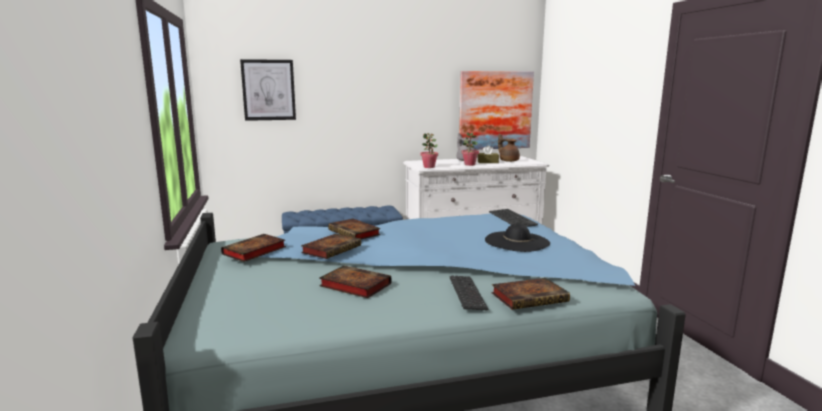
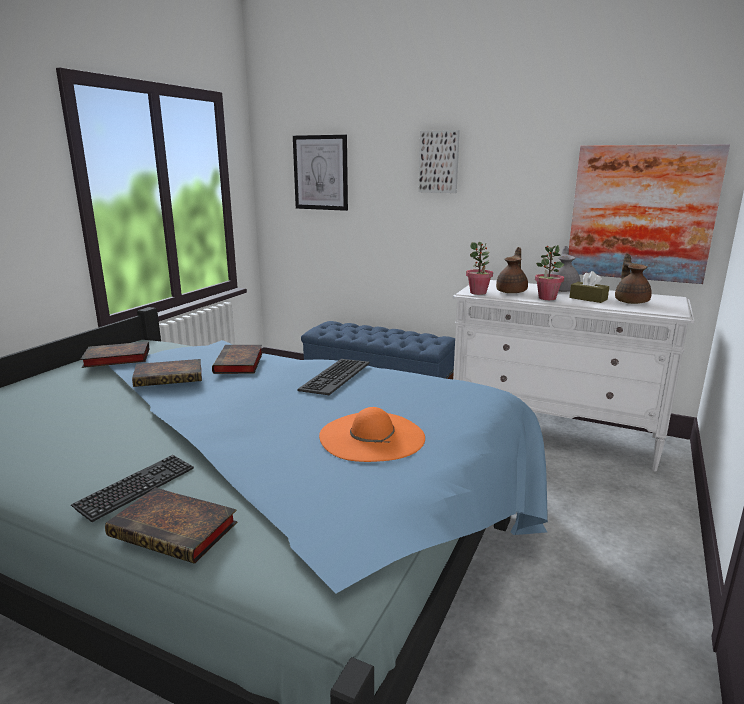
camera: 40 degrees right, 5 degrees up
(353, 285) = (90, 427): book -> none
(370, 81) = (439, 162): none -> picture
(444, 164) = (512, 291): none -> brown teapot
(511, 218) = (462, 398): keyboard -> keyboard (334, 377)
(517, 241) = (371, 436): black hat -> orange hat

